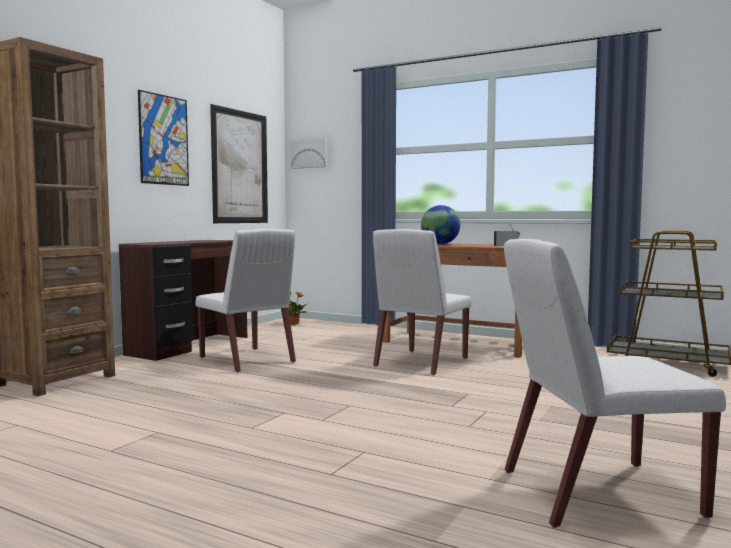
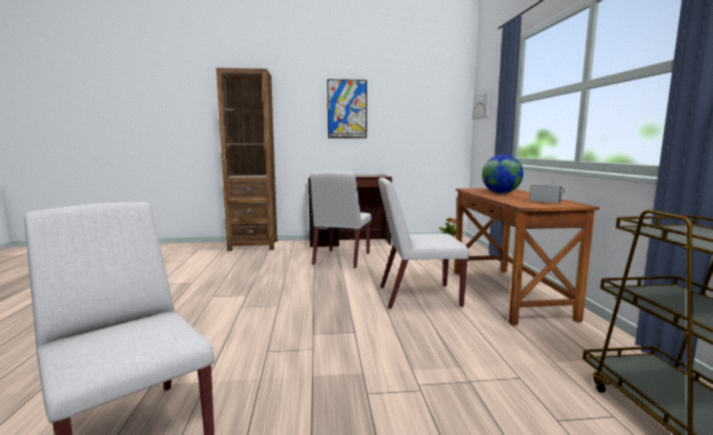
camera: 55 degrees right, 5 degrees up
(240, 167) = (418, 122): picture -> none

